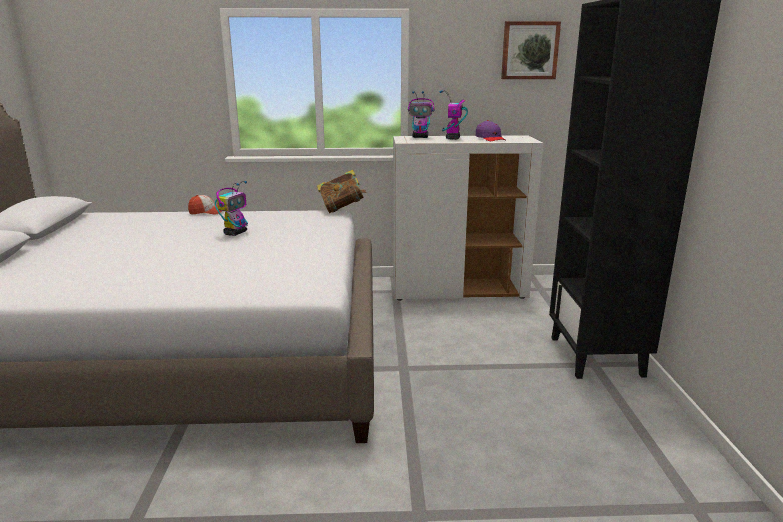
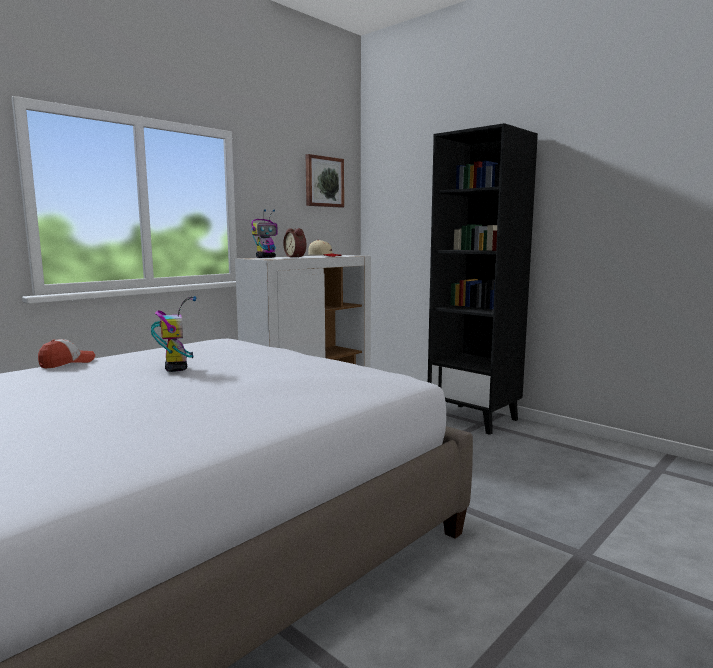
camera: 45 degrees left, 10 degrees down
(342, 209) = (225, 336): book -> none
(453, 138) = (296, 257): toy robot -> alarm clock
(490, 138) = (324, 256): purple cap -> beige cap

